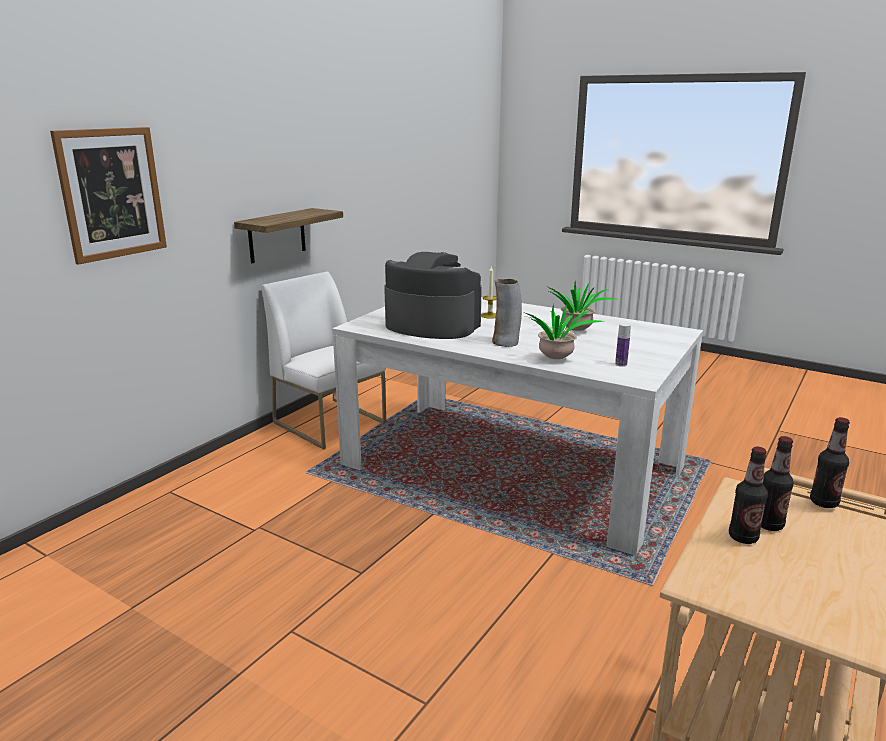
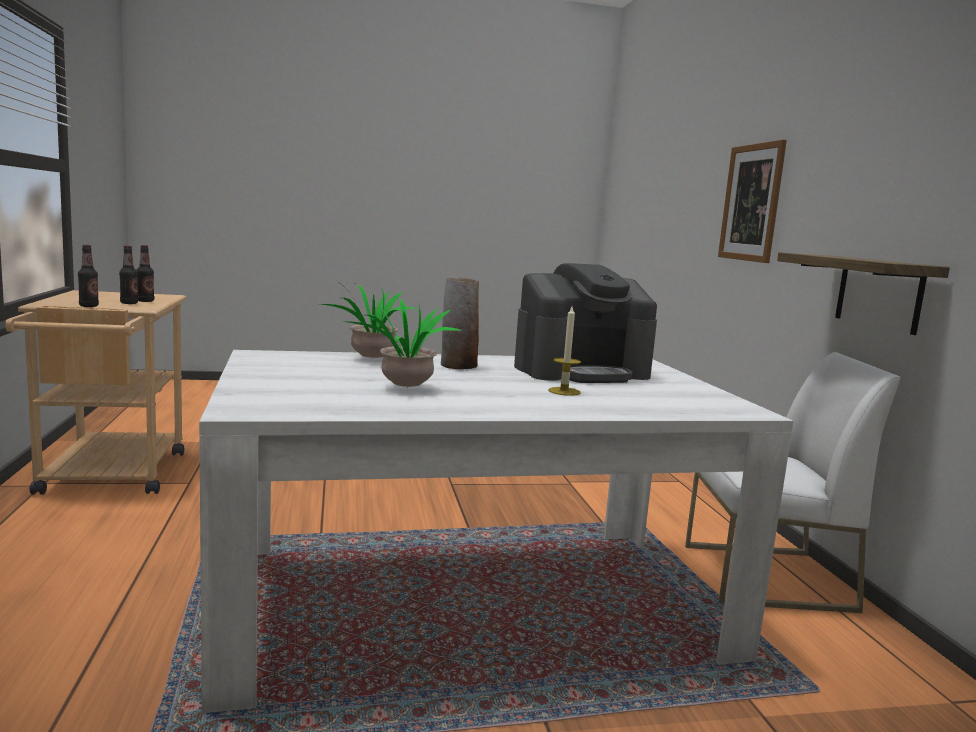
camera: 135 degrees right, 10 degrees down
(621, 364) = (293, 362): bottle -> none

